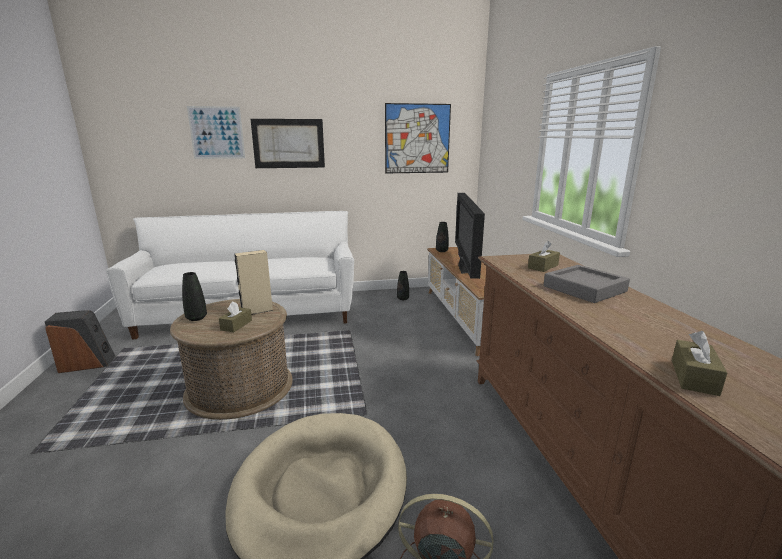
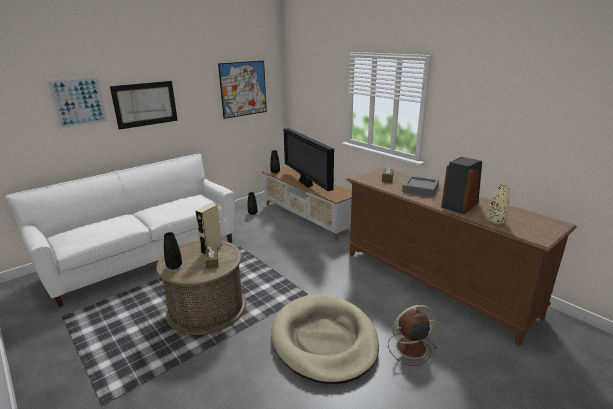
camera: 30 degrees left, 5 degrees up
(87, 363) = (44, 338): speaker -> speaker (460, 205)
(694, 377) = (496, 222): brown tissue box -> beige vase

